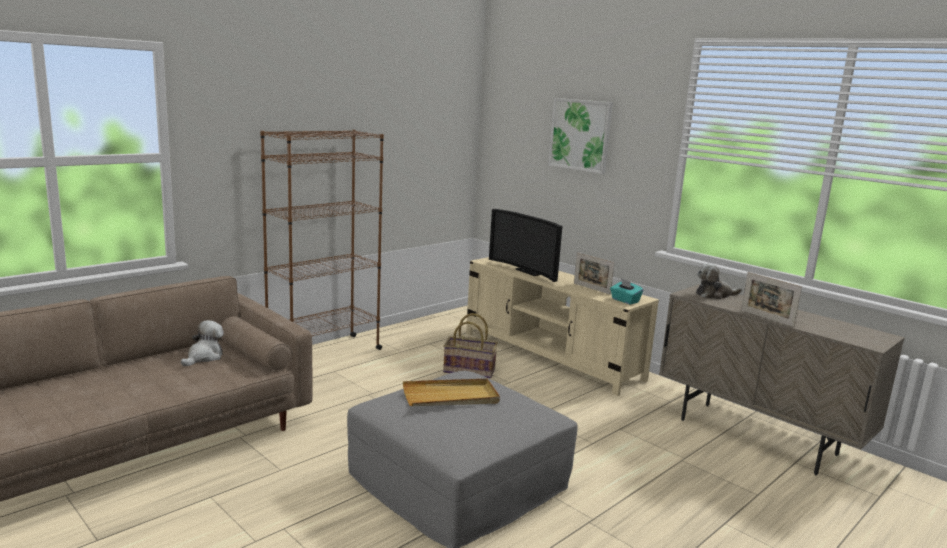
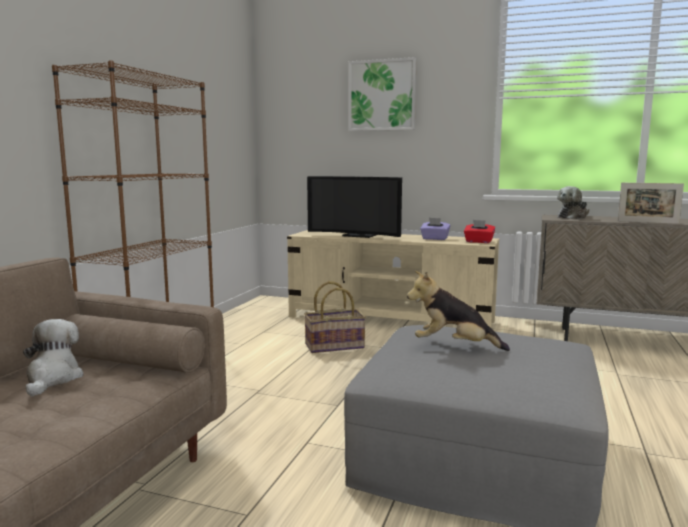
camera: 25 degrees left, 5 degrees down
(451, 397) = (454, 346): beige tray -> plush toy
(591, 288) = (434, 239): picture frame -> purple tissue box
(625, 300) = (478, 242): turquoise tissue box -> red tissue box

